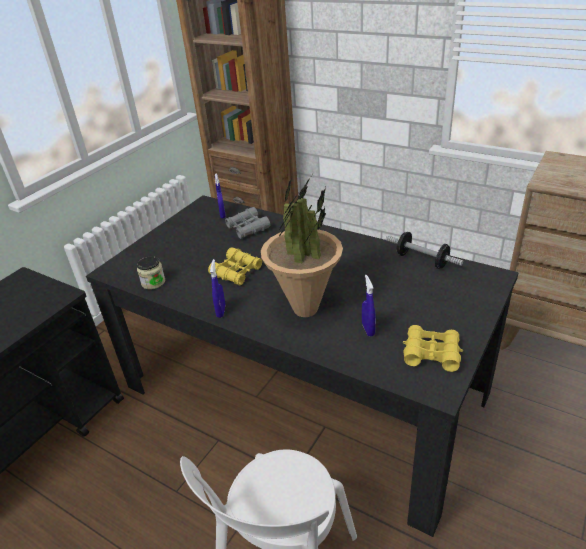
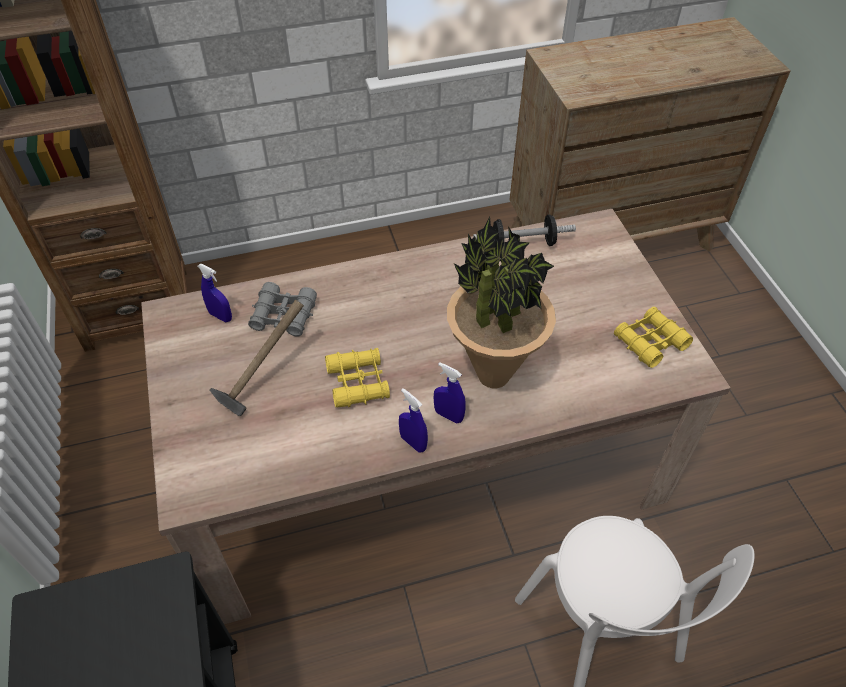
camera: 50 degrees left, 15 degrees up
(153, 282) = (275, 469): jar -> none
(200, 247) = (263, 381): none -> hammer
(302, 390) = (422, 463): black dining table -> beige dining table
(368, 329) = (575, 356): blue spray bottle -> blue spray bottle (448, 415)

